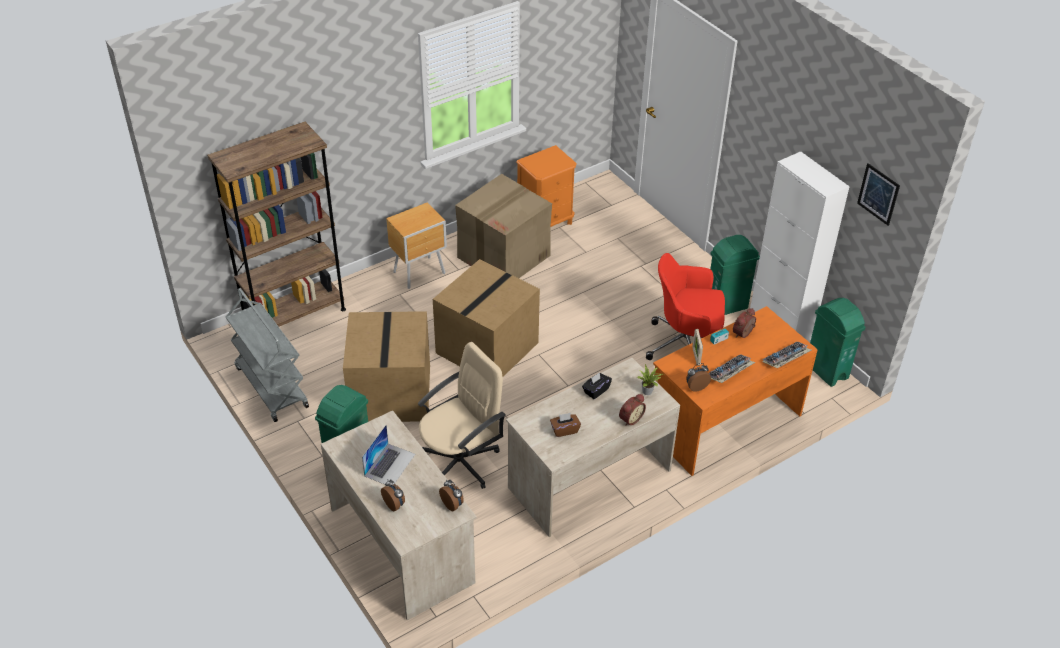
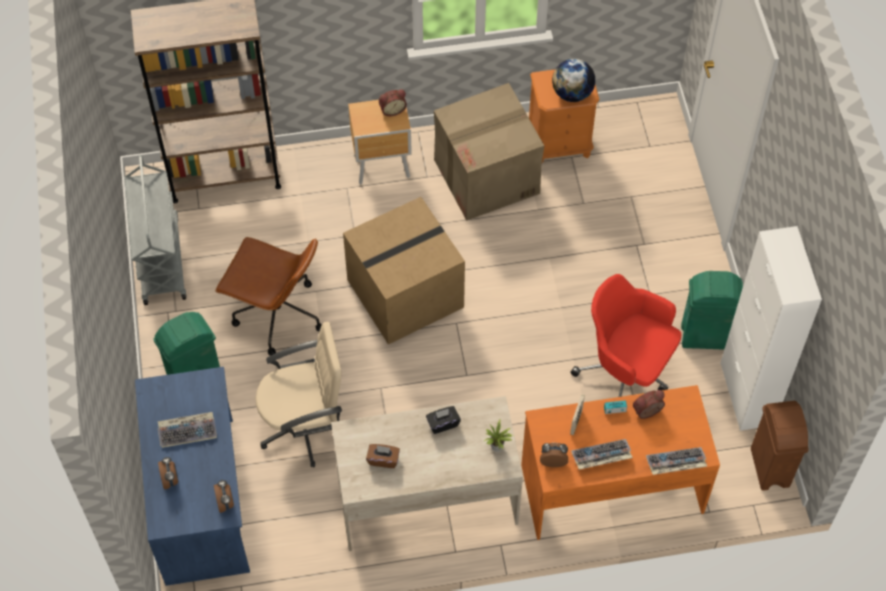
camera: 25 degrees right, 15 degrees up
(389, 465) = (188, 431): laptop -> keyboard
(392, 394) = (277, 315): cardboard box -> brown office chair
(403, 545) = (201, 500): beige desk -> blue desk
(555, 164) = (572, 93): none -> globe
(630, 418) = (459, 473): alarm clock -> alarm clock (392, 109)
(826, 370) = (770, 467): green trash can -> brown trash can
(878, 194) = (840, 328): picture -> none

